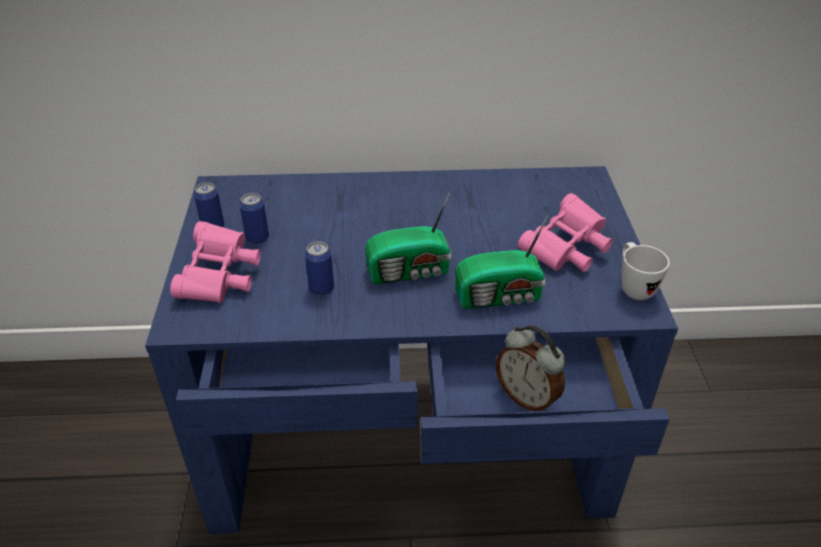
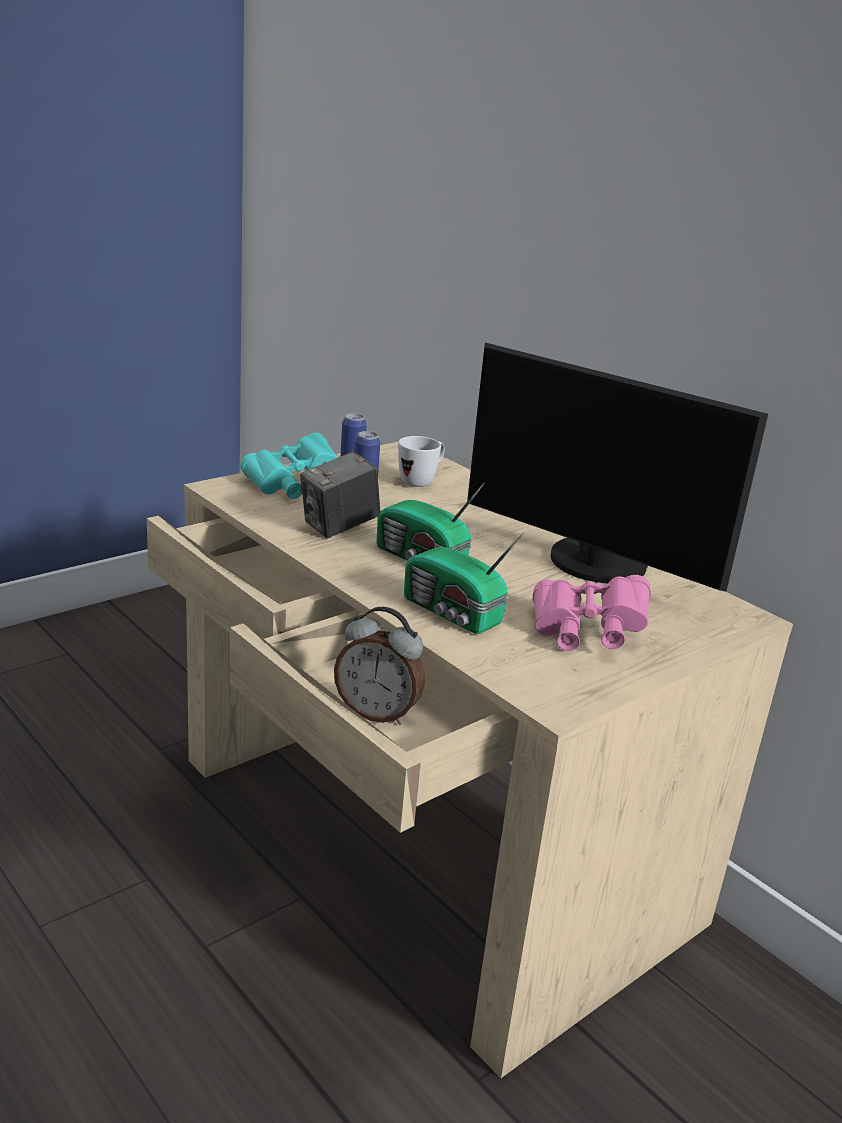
camera: 50 degrees right, 15 degrees down
(220, 278) = (294, 485): pink binoculars -> turquoise binoculars
(321, 288) = (339, 527): can -> camera
(413, 451) = (410, 851): blue desk -> beige desk
(481, 199) = (593, 565): none -> monitor
(527, 397) = (377, 713): alarm clock -> alarm clock turned 75 degrees counterclockwise
(633, 287) = (587, 689): white mug -> white mug (421, 481)

